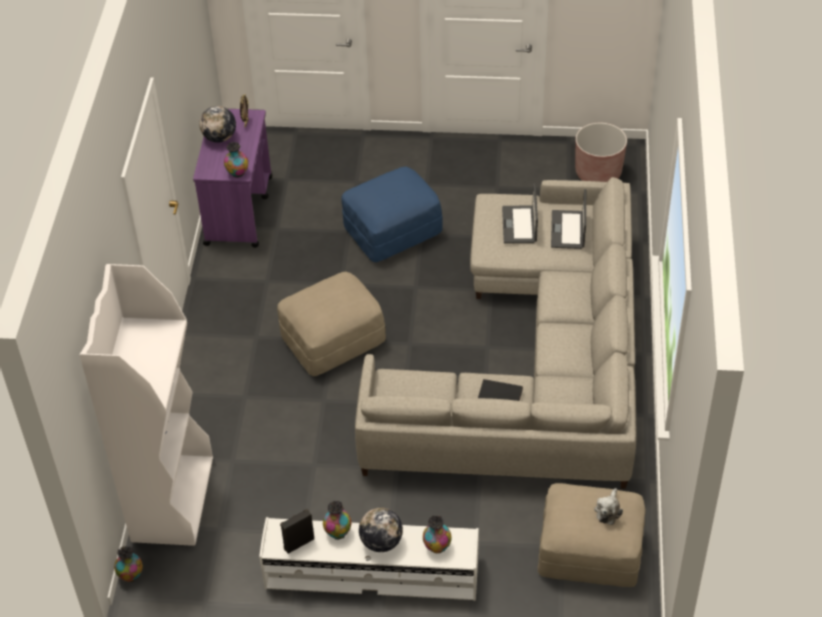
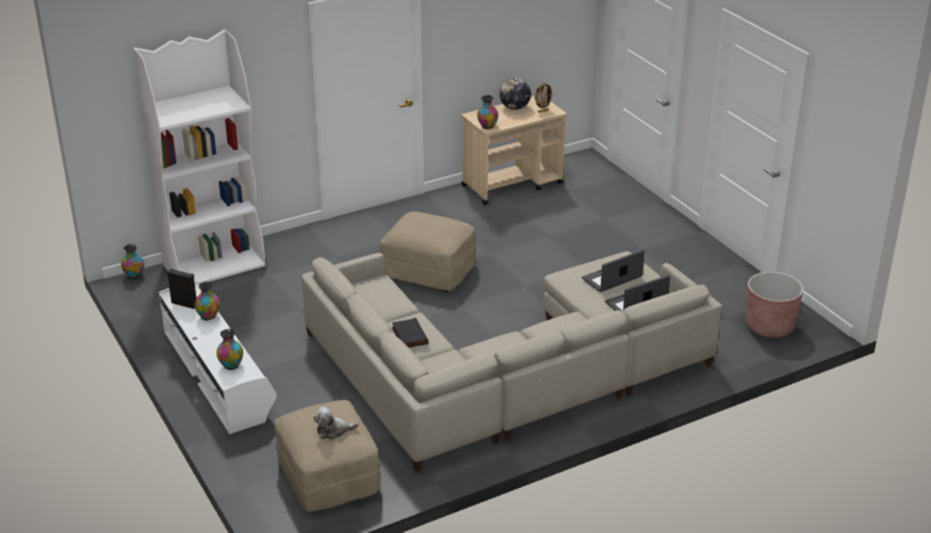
camera: 55 degrees right, 15 degrees down
(239, 210) = (513, 184): purple cart -> beige cart
(381, 542) = (215, 339): globe -> none
(392, 230) = (572, 253): blue ottoman -> none

